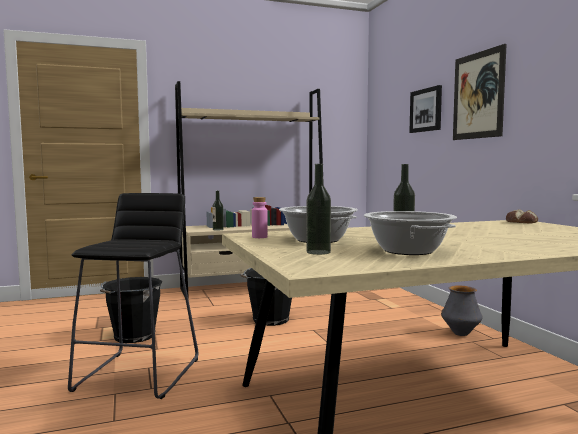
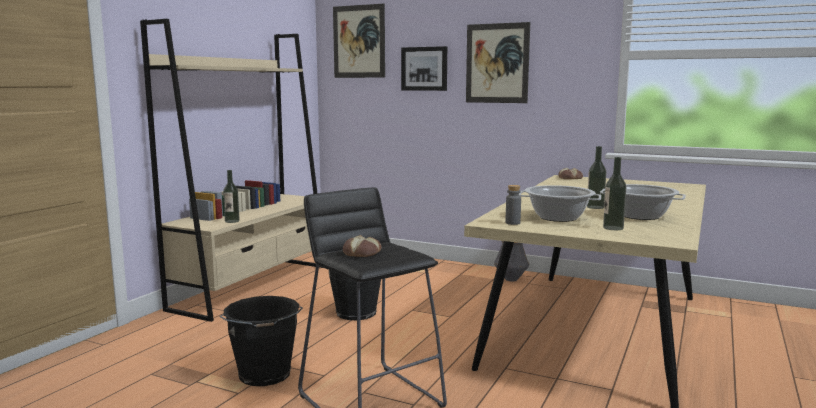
camera: 45 degrees left, 5 degrees up
(125, 241) = (362, 253): none -> bread
(259, 237) = (512, 223): pink bottle -> grey bottle
(388, 92) = (359, 41): none -> picture

